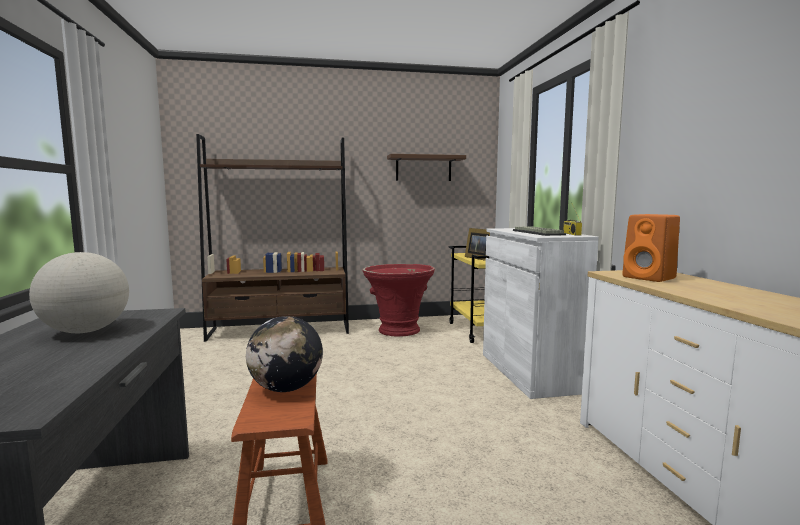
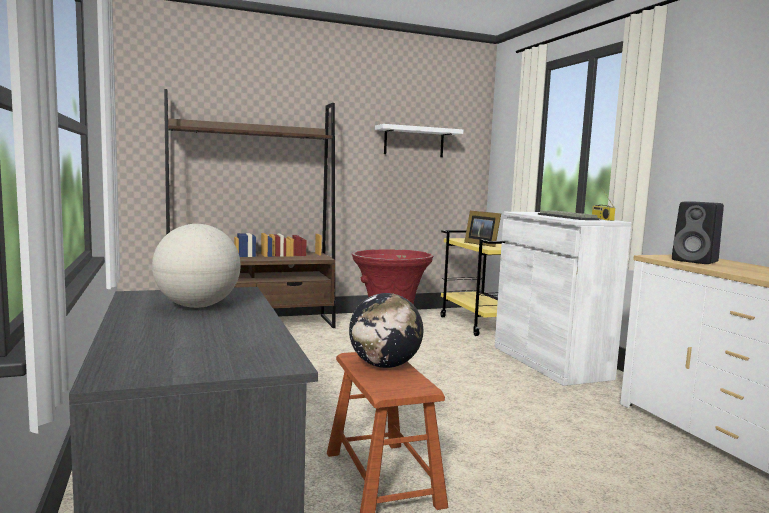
camera: 10 degrees left, 0 degrees up
(423, 168) = (414, 142): brown shelf -> white shelf
(650, 278) = (696, 261): orange speaker -> black speaker

